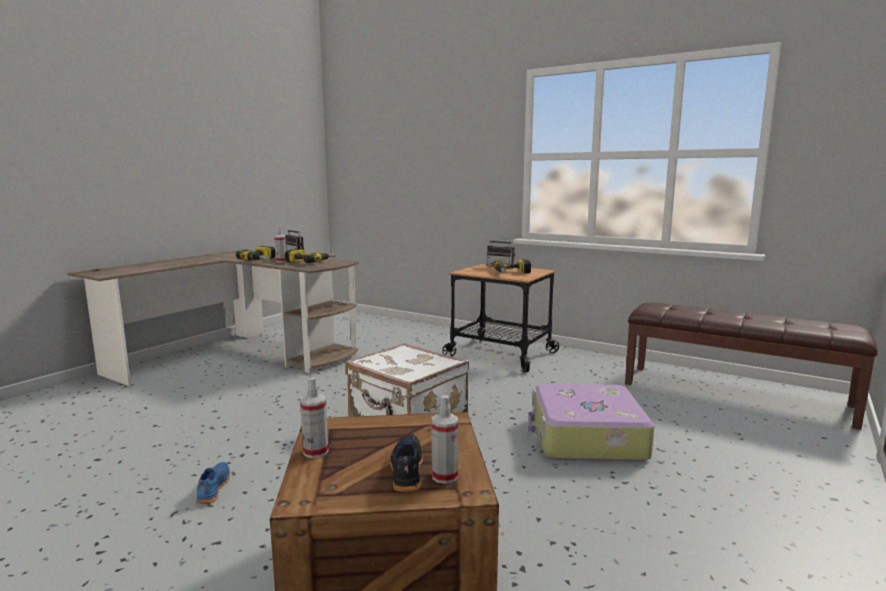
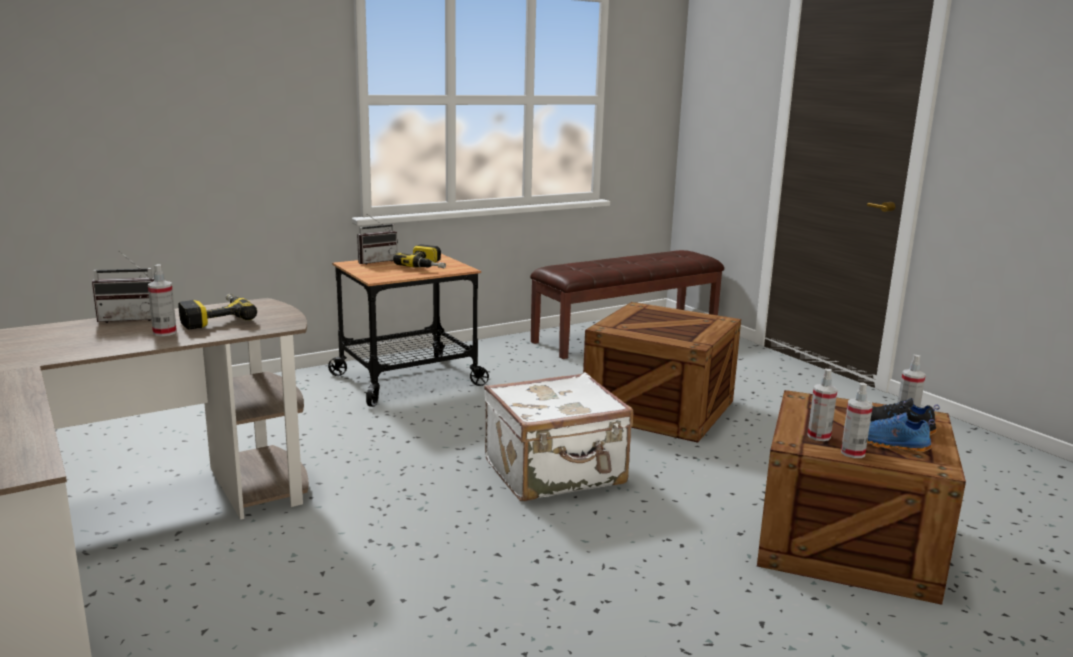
camera: 65 degrees left, 5 degrees up
(212, 489) = (639, 619): blue shoe -> blue shoe (889, 444)
(262, 260) = (118, 342): power drill -> none
(349, 434) = (819, 436): none -> spray bottle
(586, 438) = (661, 408): suitcase -> crate

